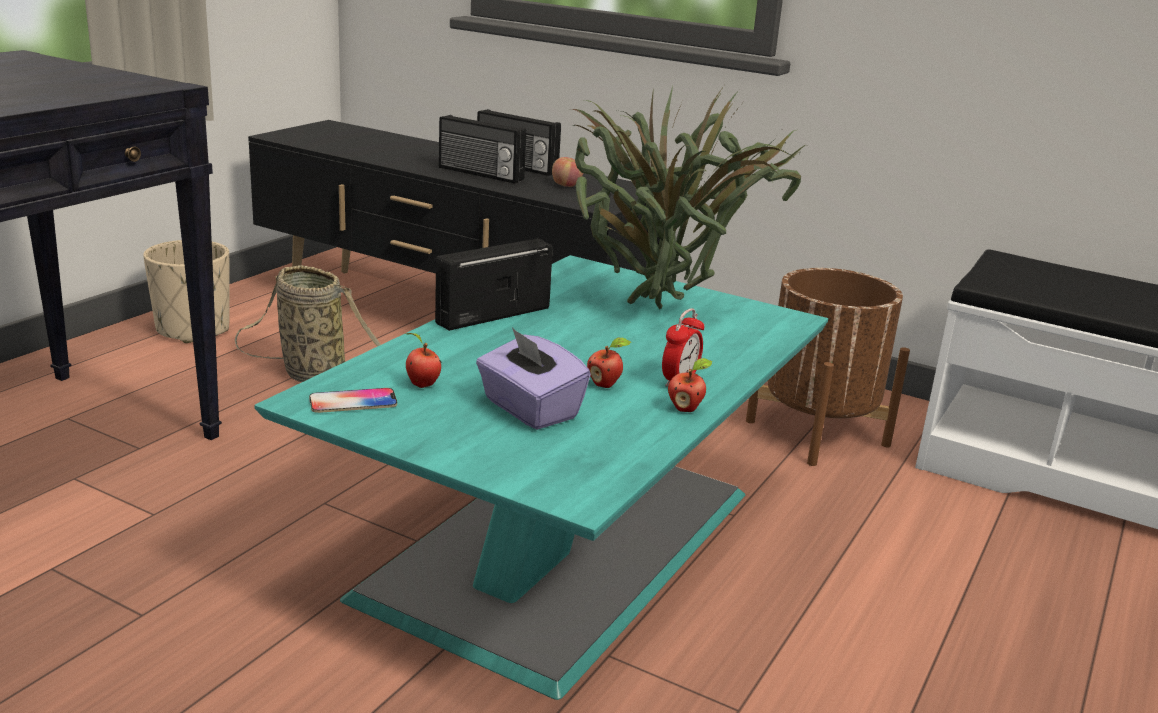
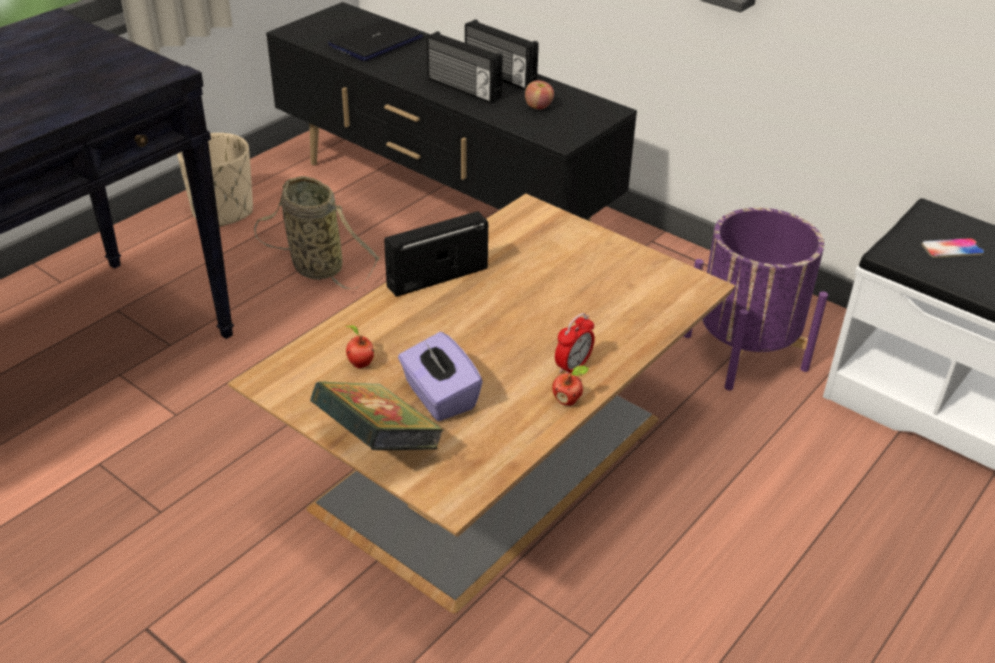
camera: 10 degrees right, 15 degrees up
(353, 402) = (302, 383): phone -> phone (952, 249)
(373, 144) = (376, 42): none -> laptop
(466, 452) = (378, 443): none -> book
(566, 537) = (494, 457): turquoise coffee table -> brown coffee table
(605, 385) = (509, 369): apple -> none
(662, 314) = (584, 278): potted plant -> none
(817, 433) = (744, 352): brown planter -> purple planter

